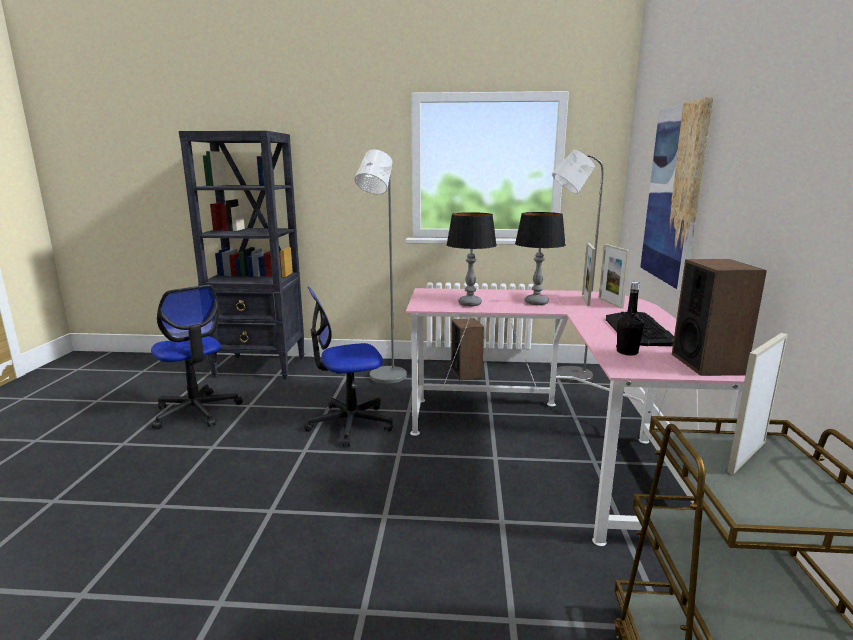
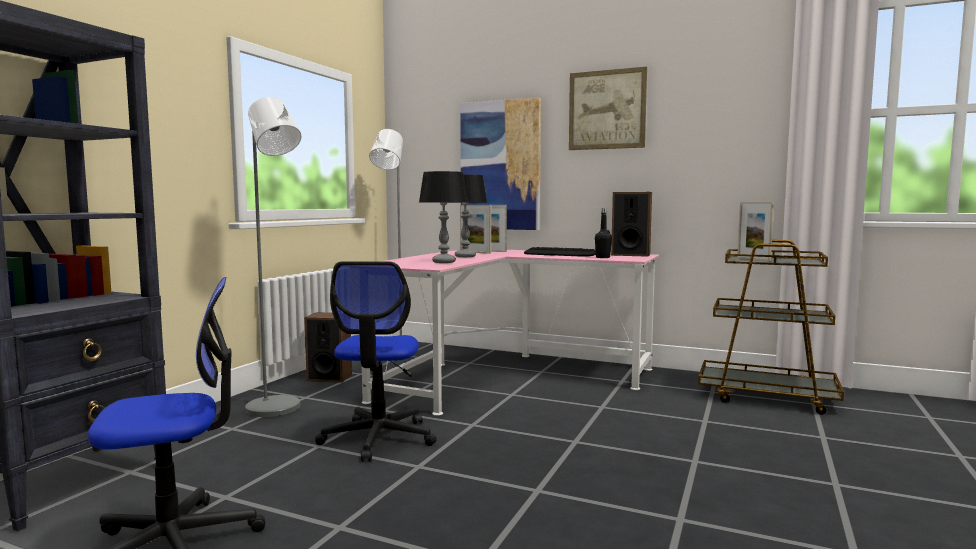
camera: 70 degrees left, 10 degrees down
(765, 113) = (607, 110): none -> picture

